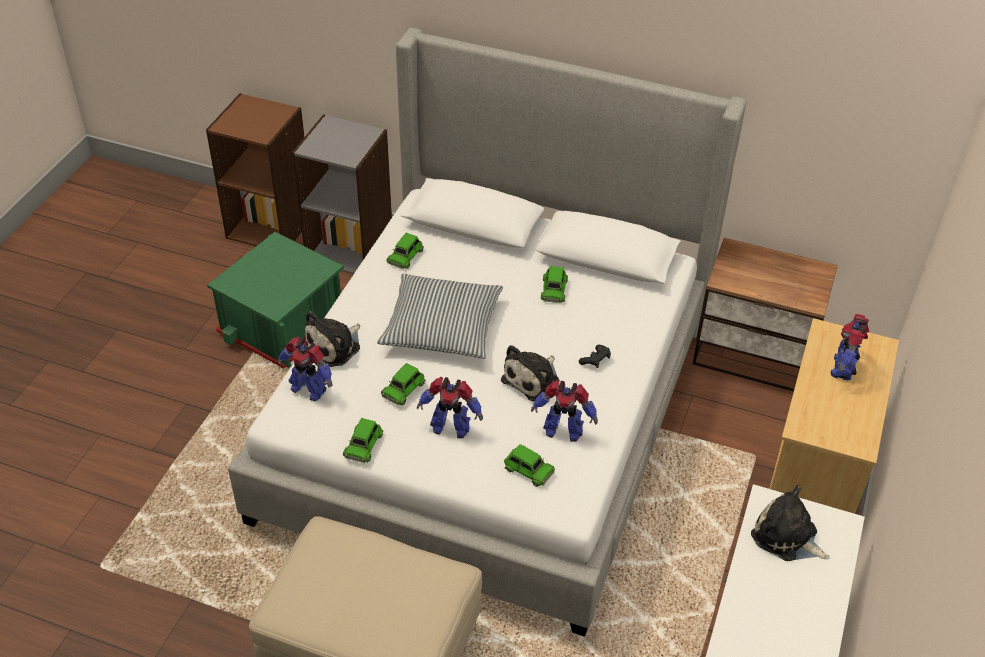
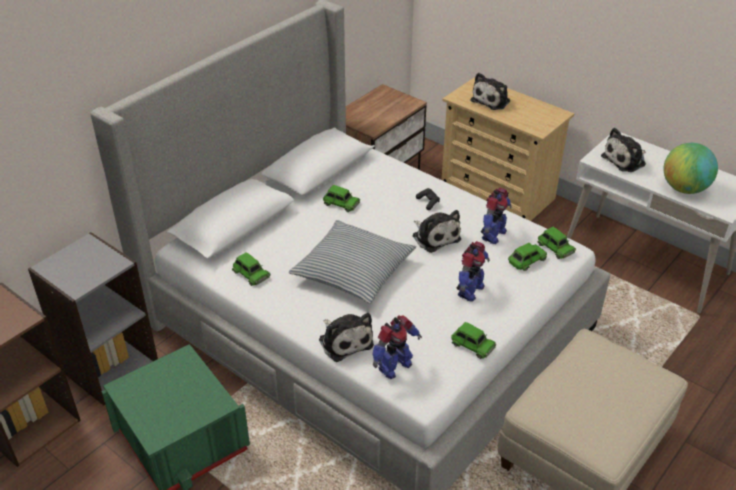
camera: 70 degrees left, 5 degrees down
(403, 388) = (418, 307): green toy car -> green toy car (555, 247)
(754, 615) = (684, 189): none -> globe
(843, 368) = (492, 100): toy robot -> plush toy

